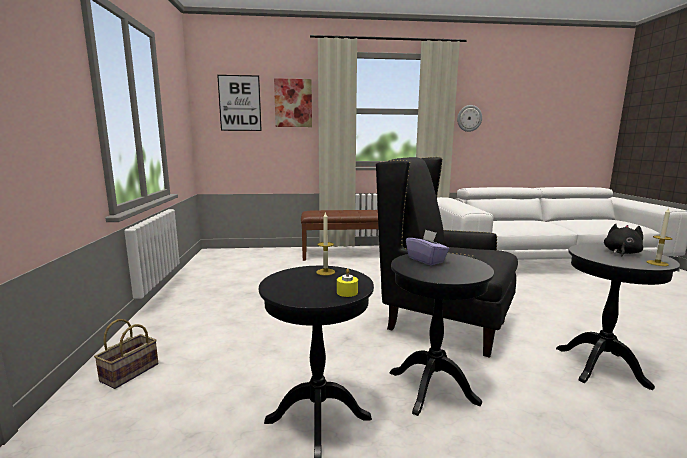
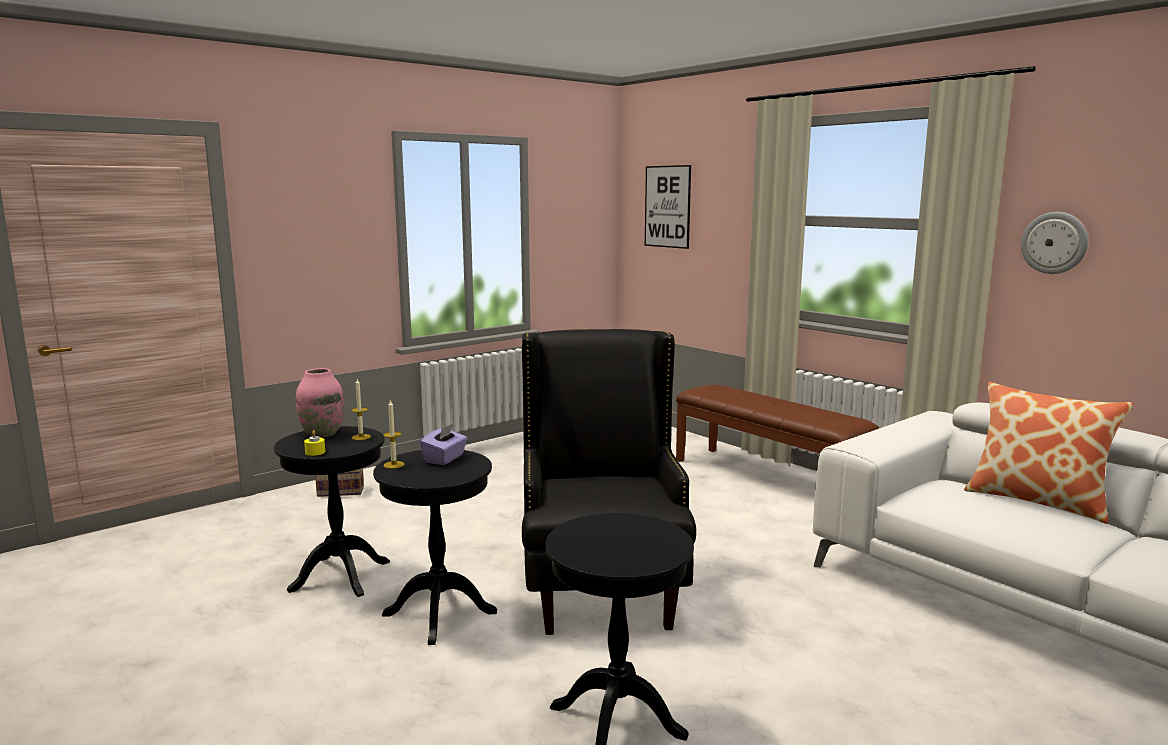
camera: 55 degrees right, 0 degrees up
(287, 282) = (322, 433): none -> pink vase
(293, 103) = (730, 206): picture -> none
(515, 219) = (1037, 501): none -> pillow
(621, 253) = (633, 541): black plush toy -> none
(657, 263) = (597, 561): candle -> candle (394, 465)

